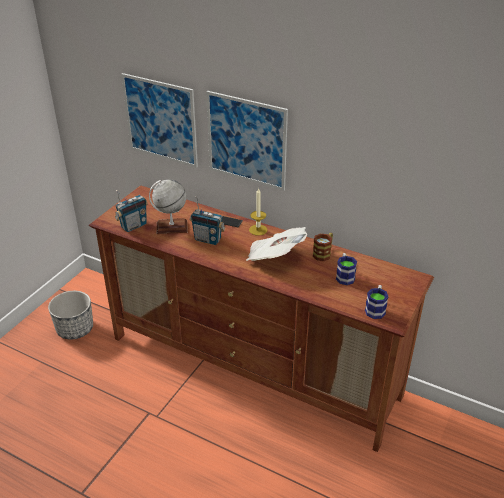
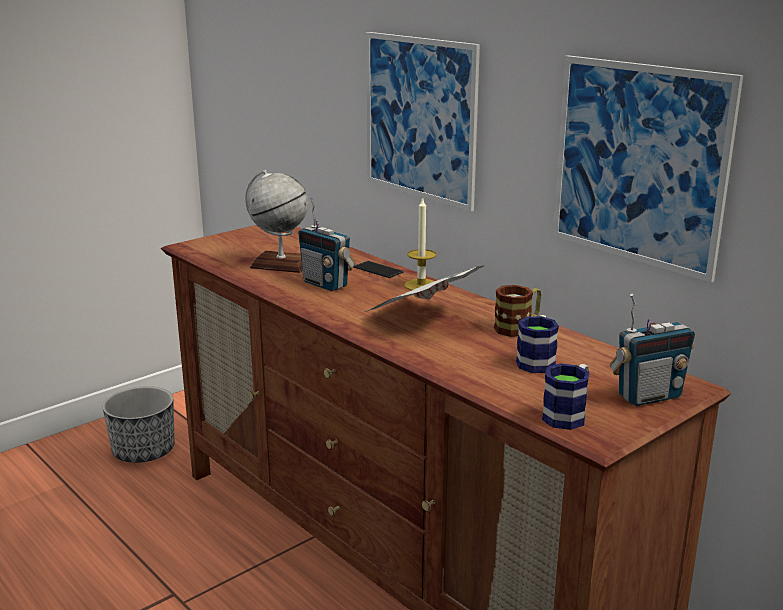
camera: 20 degrees right, 15 degrees down
(133, 226) = (224, 255): radio -> radio (648, 396)
(160, 120) = (309, 99): picture -> picture (638, 164)

